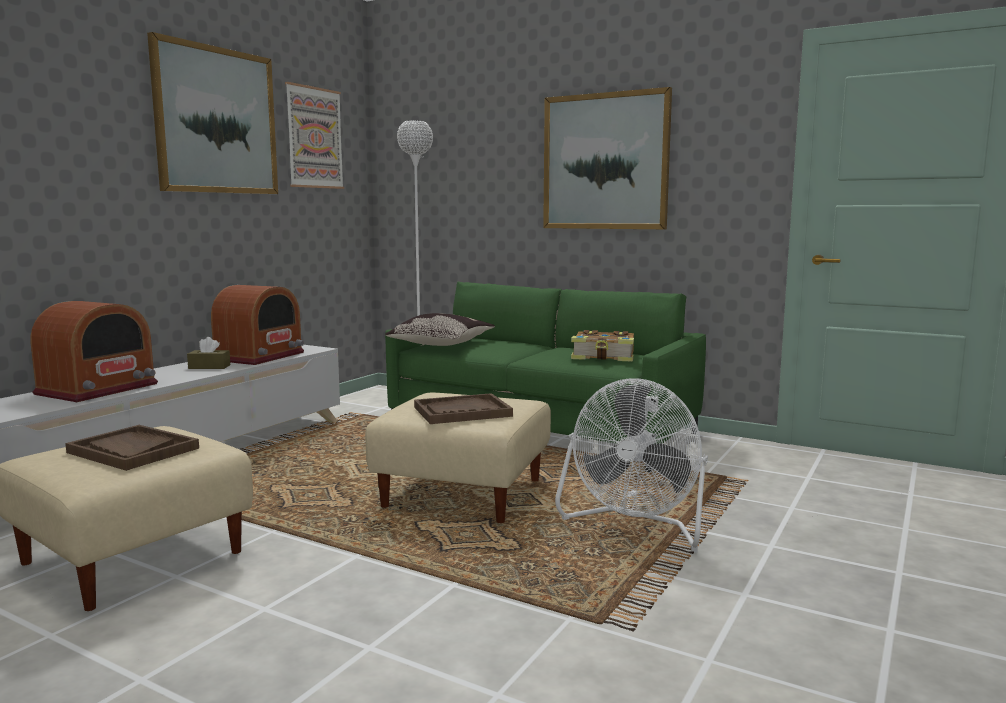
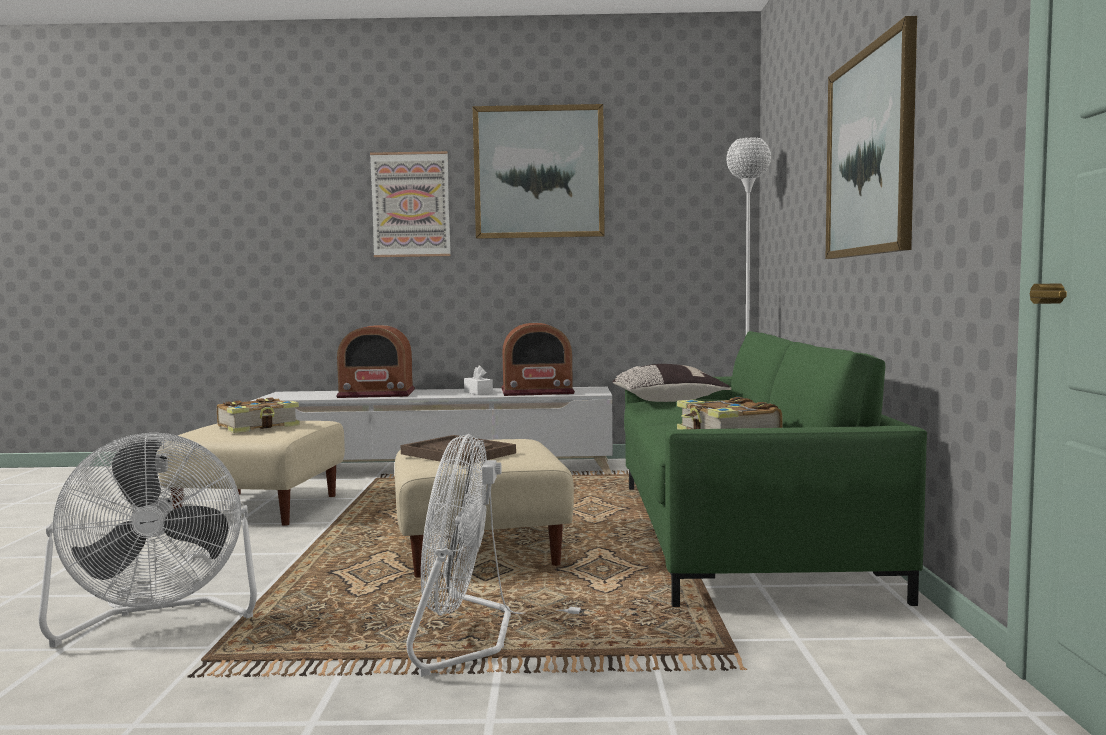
camera: 60 degrees right, 5 degrees down
(133, 450) = (259, 427): brown tray -> book
(209, 367) = (478, 392): brown tissue box -> white tissue box
(314, 138) = (664, 175): picture -> picture (411, 205)
(464, 642) = (152, 619): none -> white fan

